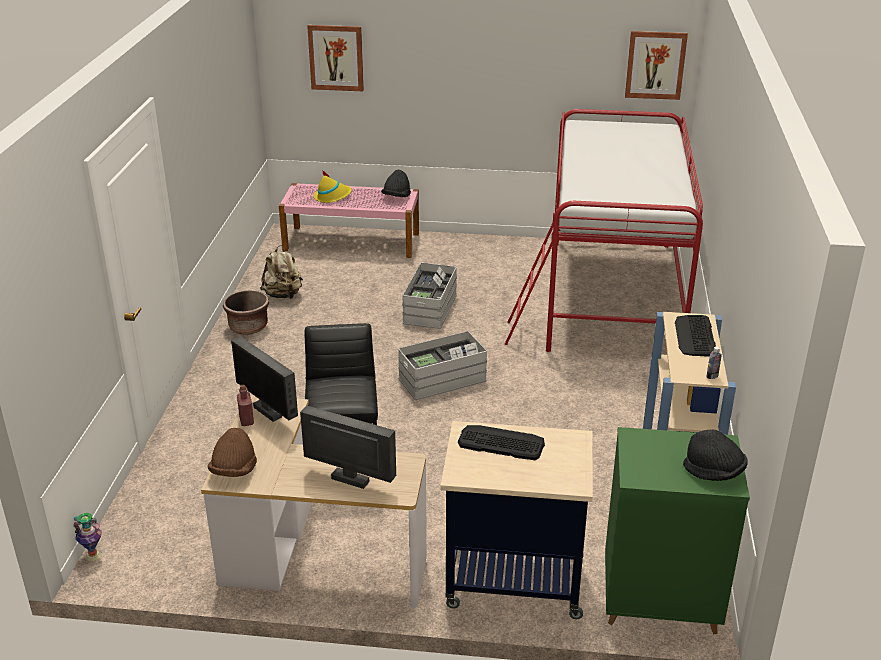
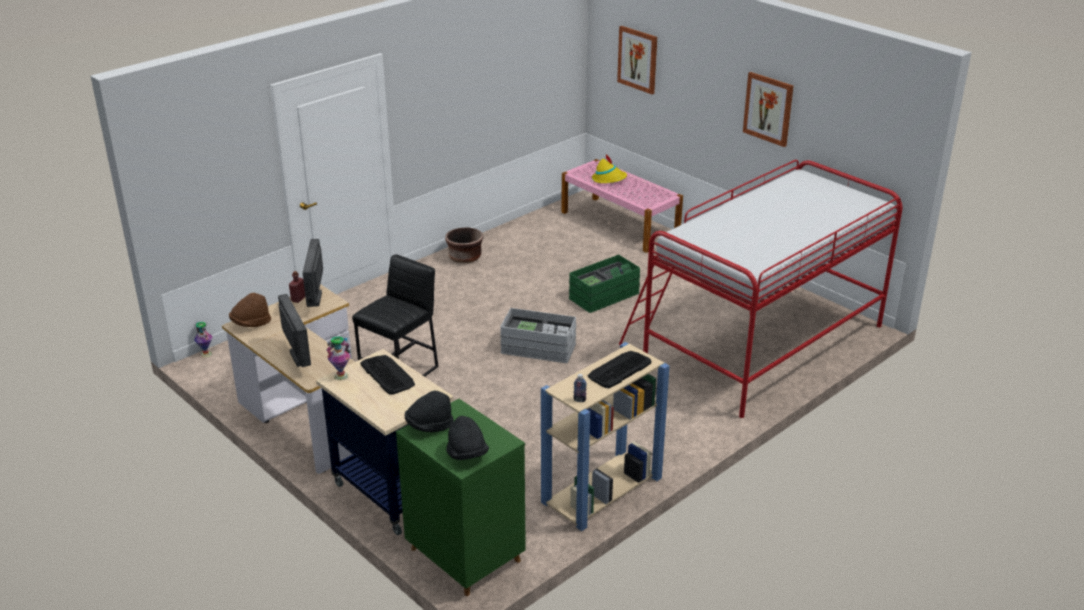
camera: 40 degrees right, 0 degrees up
(283, 295) = (517, 245): beige backpack -> none
(396, 197) = (655, 196): black hat -> black hat (429, 426)
(429, 308) = (603, 295): grey storage box -> green storage box
(458, 467) = (341, 376): none -> vase
(655, 65) = (885, 138): picture -> picture (768, 108)

